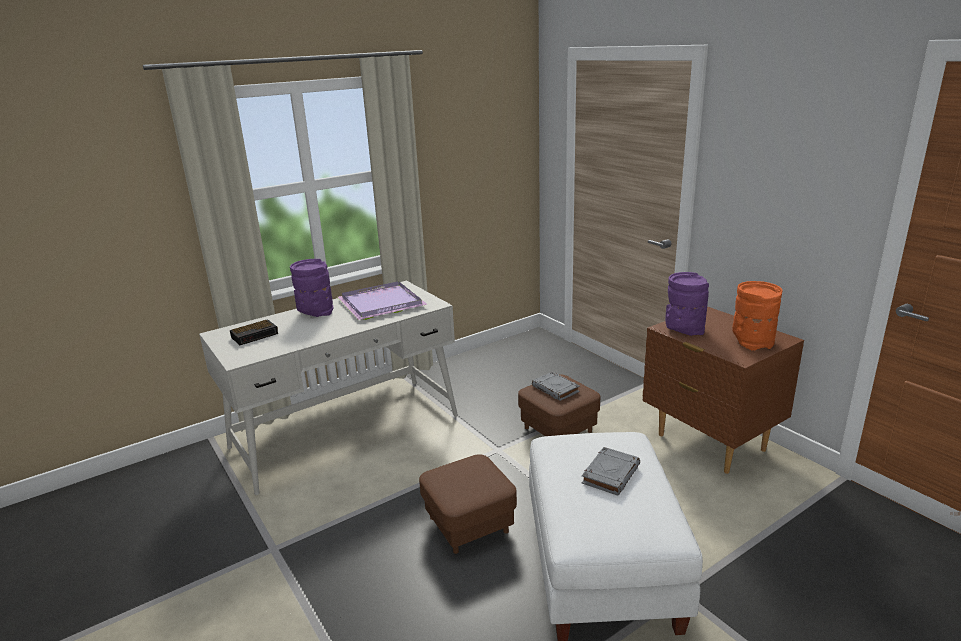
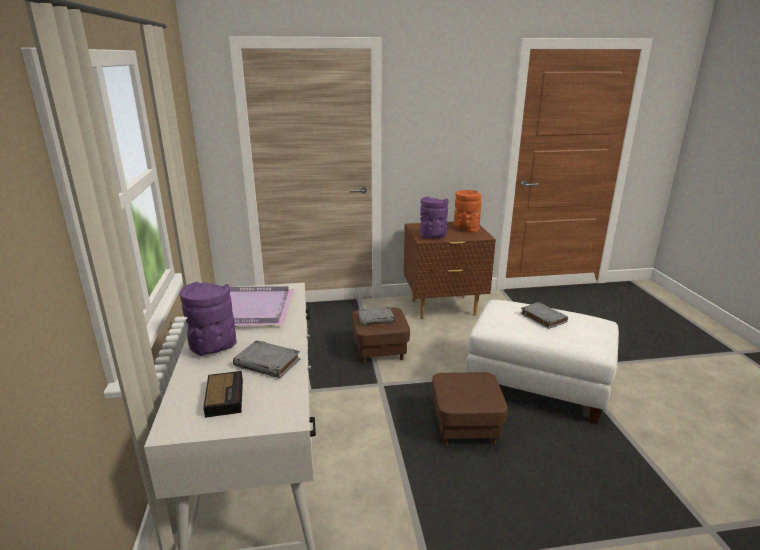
camera: 65 degrees left, 0 degrees up
(304, 334) = (268, 363): none -> grey book

